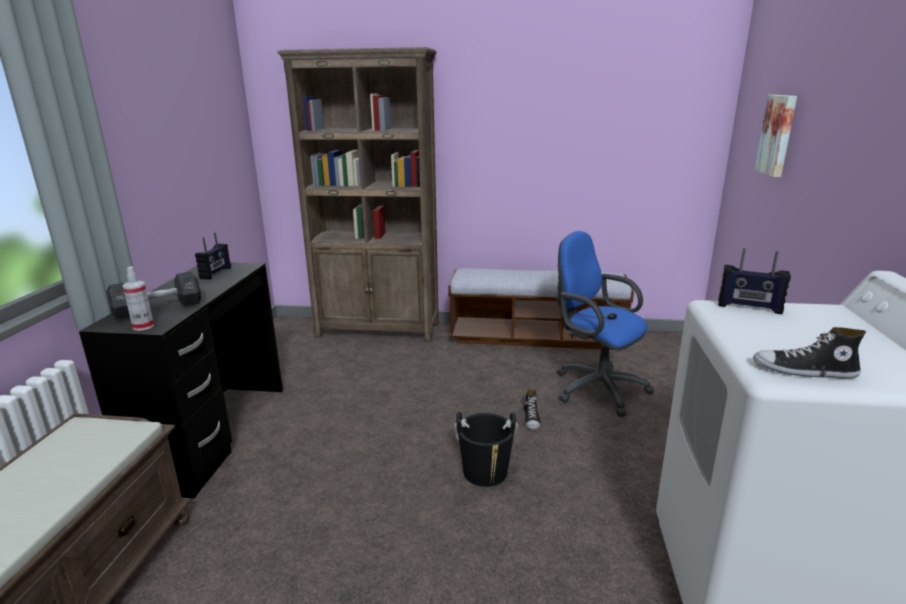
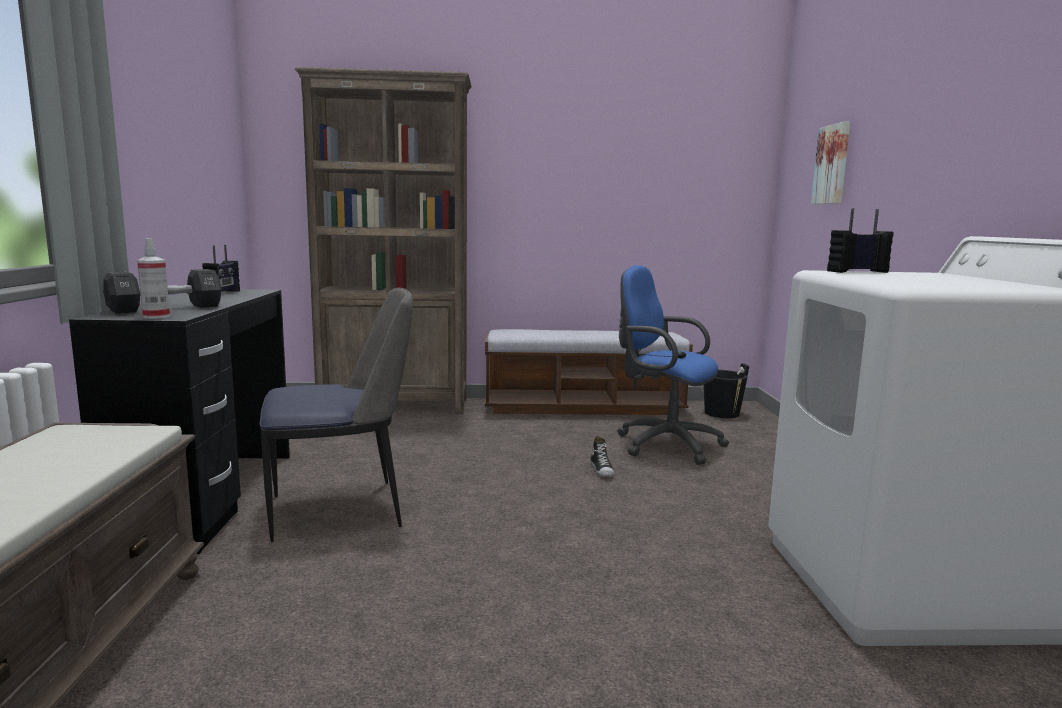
camera: 10 degrees left, 10 degrees down
(308, 455) = (341, 510): none -> chair
(485, 472) = (564, 514): black bucket -> black bucket (721, 413)
(749, 307) = (857, 272): radio -> radio turned 150 degrees clockwise
(804, 371) = (939, 285): shoe -> none

